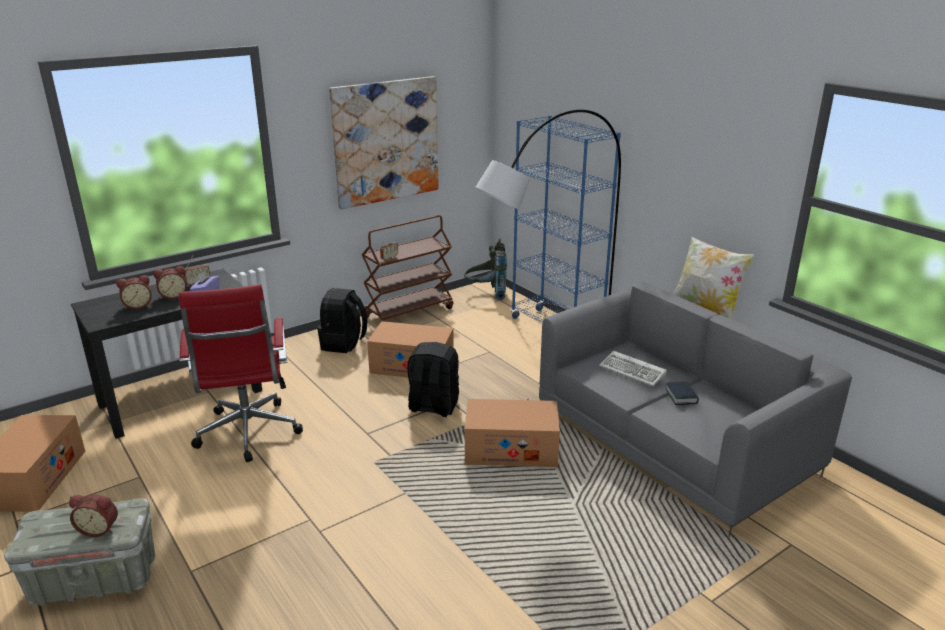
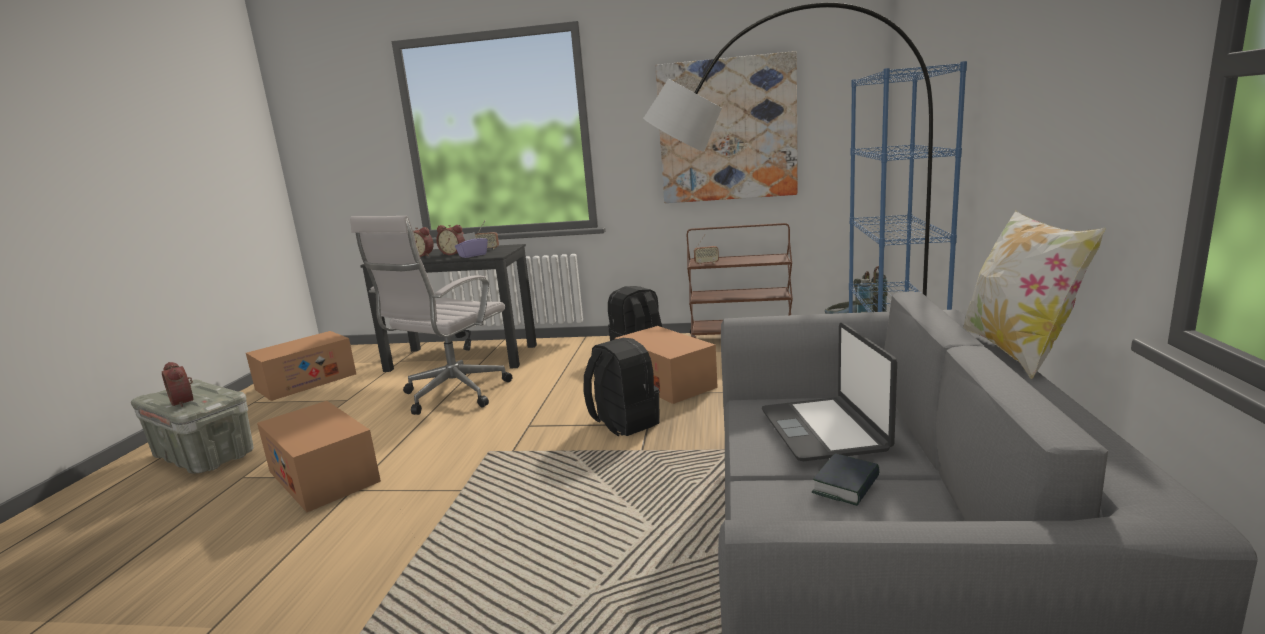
camera: 45 degrees right, 10 degrees down
(248, 434) = (451, 395): red office chair -> white office chair
(511, 450) = (626, 495): cardboard box -> cardboard box (323, 476)
(634, 371) = (824, 430): keyboard -> laptop

